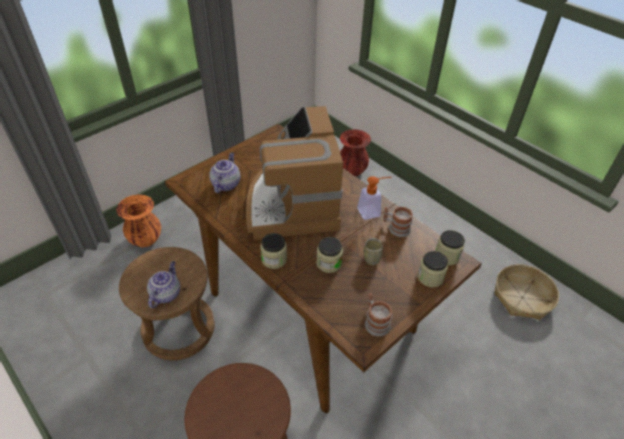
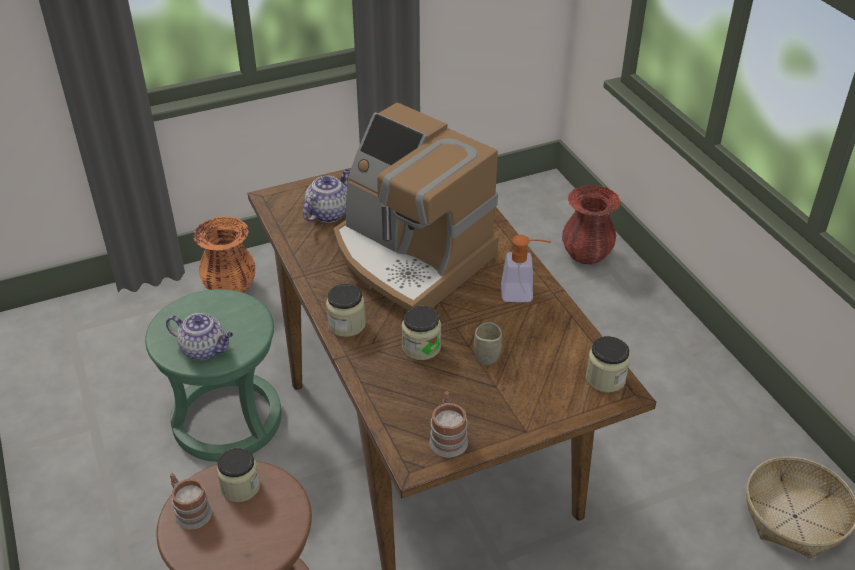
camera: 20 degrees right, 5 degrees down
(166, 293) = (204, 349): teapot -> teapot turned 75 degrees clockwise
(178, 329) = (226, 420): brown stool -> green stool
(292, 204) = (409, 258): coffee machine -> coffee machine turned 60 degrees counterclockwise
(396, 228) = (547, 323): mug -> mug (190, 511)
(430, 277) = (562, 401): jar -> jar (240, 487)

